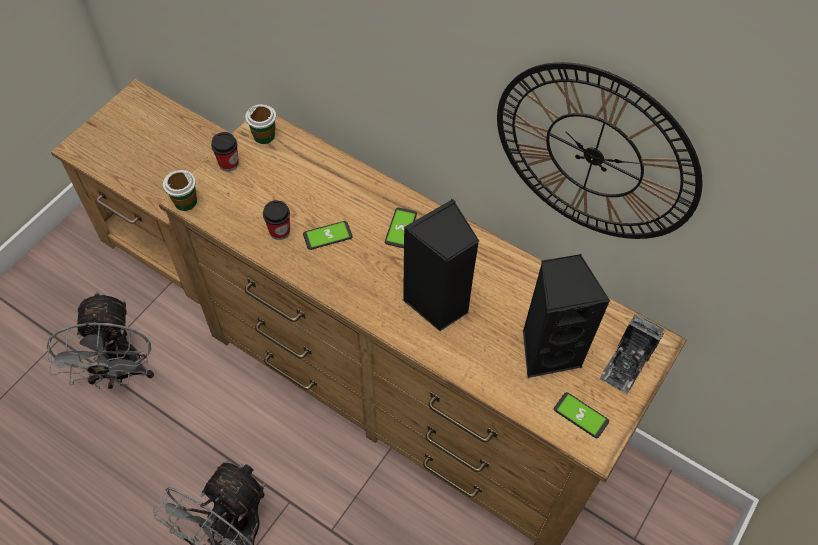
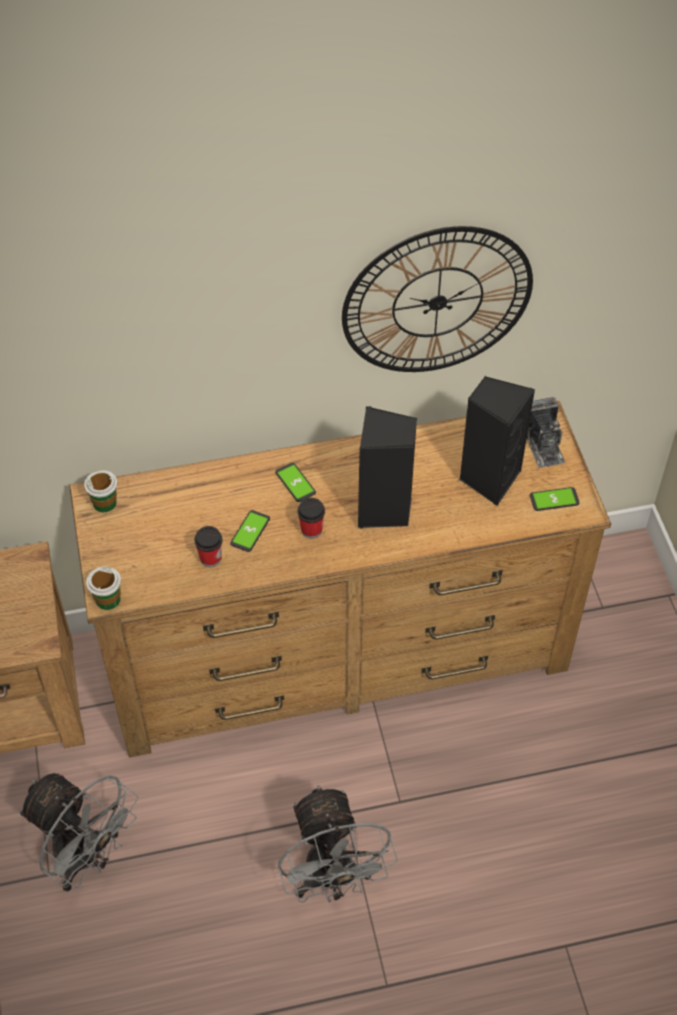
camera: 45 degrees left, 5 degrees down
(229, 163) = (104, 545): cup -> cup (311, 530)

